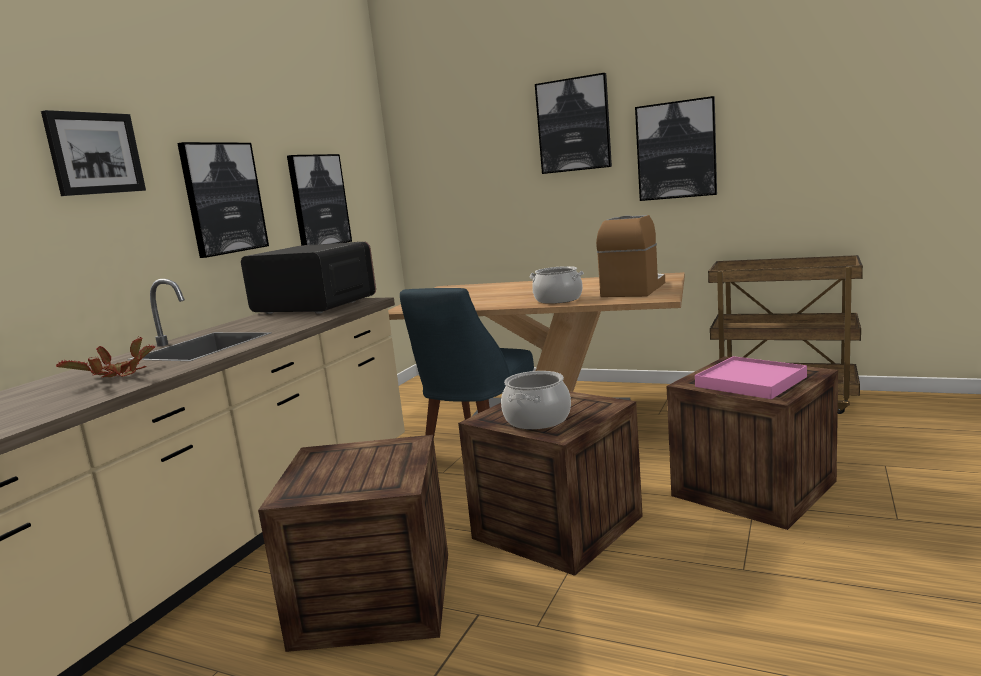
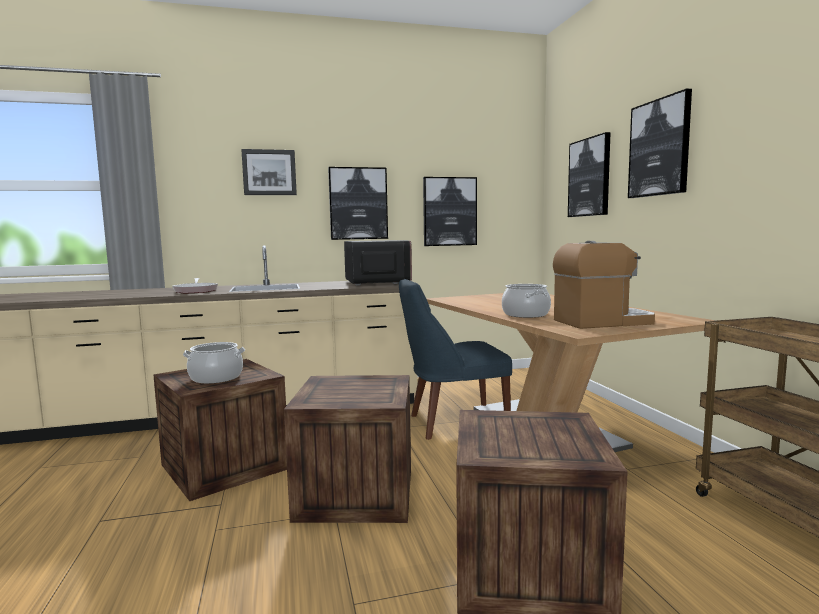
camera: 50 degrees right, 5 degrees down
(117, 376) = (196, 291): potted plant -> frying pan
(537, 419) = (332, 391): cooking pot -> cooking pot (216, 377)
(676, 150) = (749, 173): picture -> picture (589, 177)
(750, 382) = (514, 437): pink tray -> none

